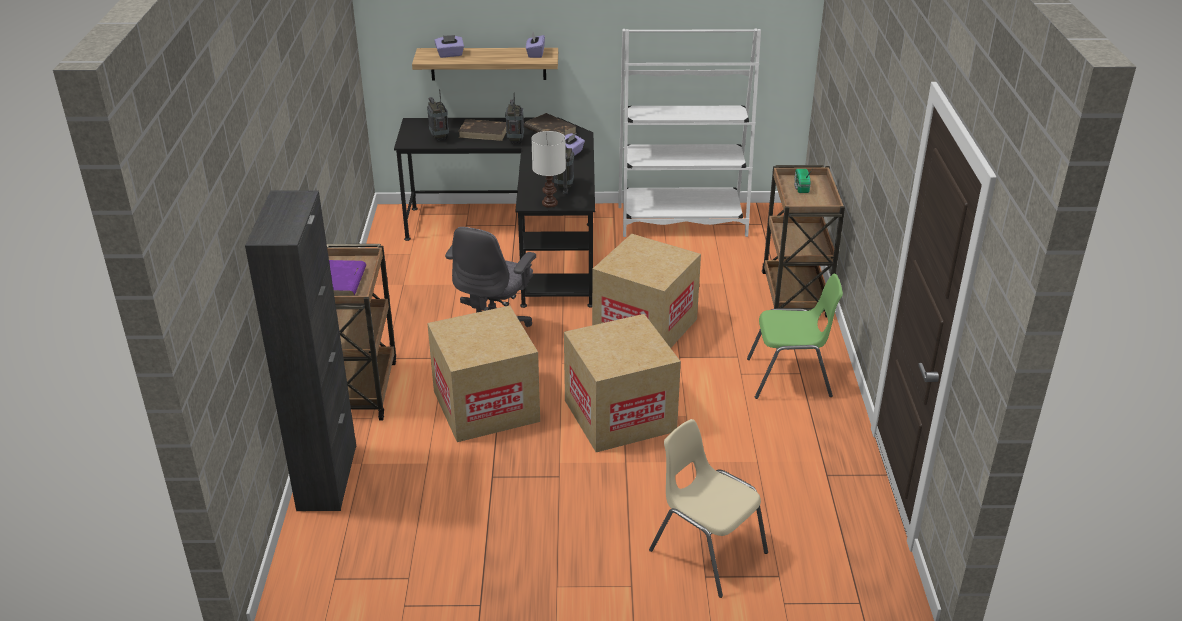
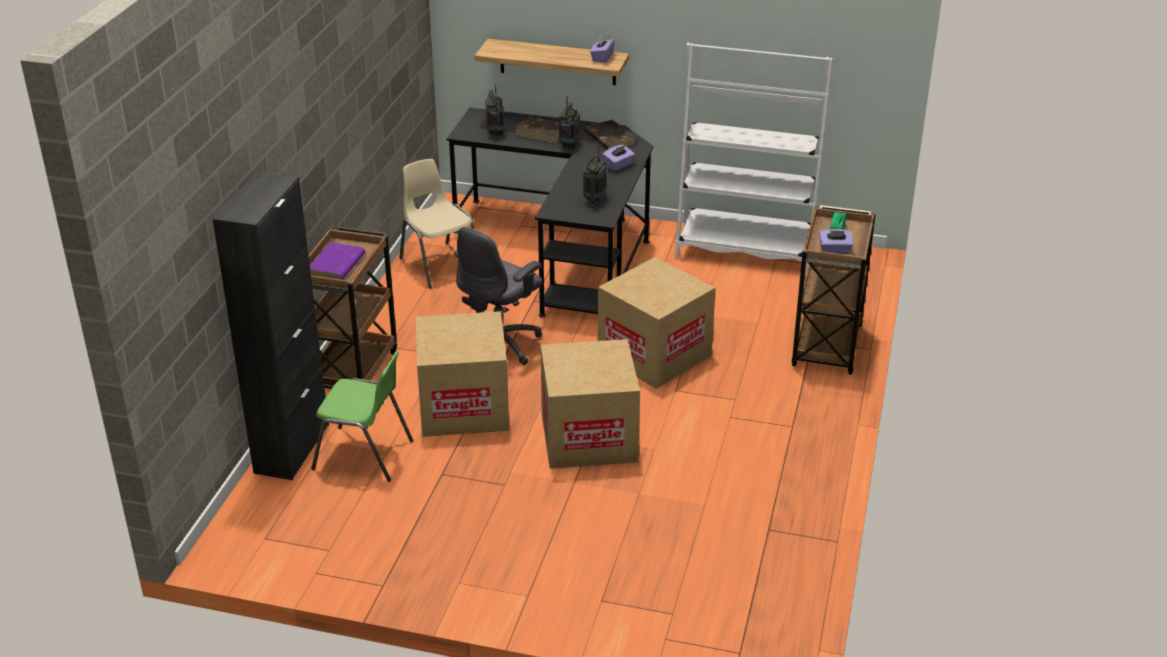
camera: 15 degrees right, 0 degrees up
(450, 54) = (516, 49): purple tissue box -> purple tissue box (834, 250)
(549, 204) = (571, 215): white table lamp -> none
(706, 551) = (613, 578): beige chair -> beige chair (439, 264)
(790, 378) = (779, 430): green chair -> green chair (365, 455)

